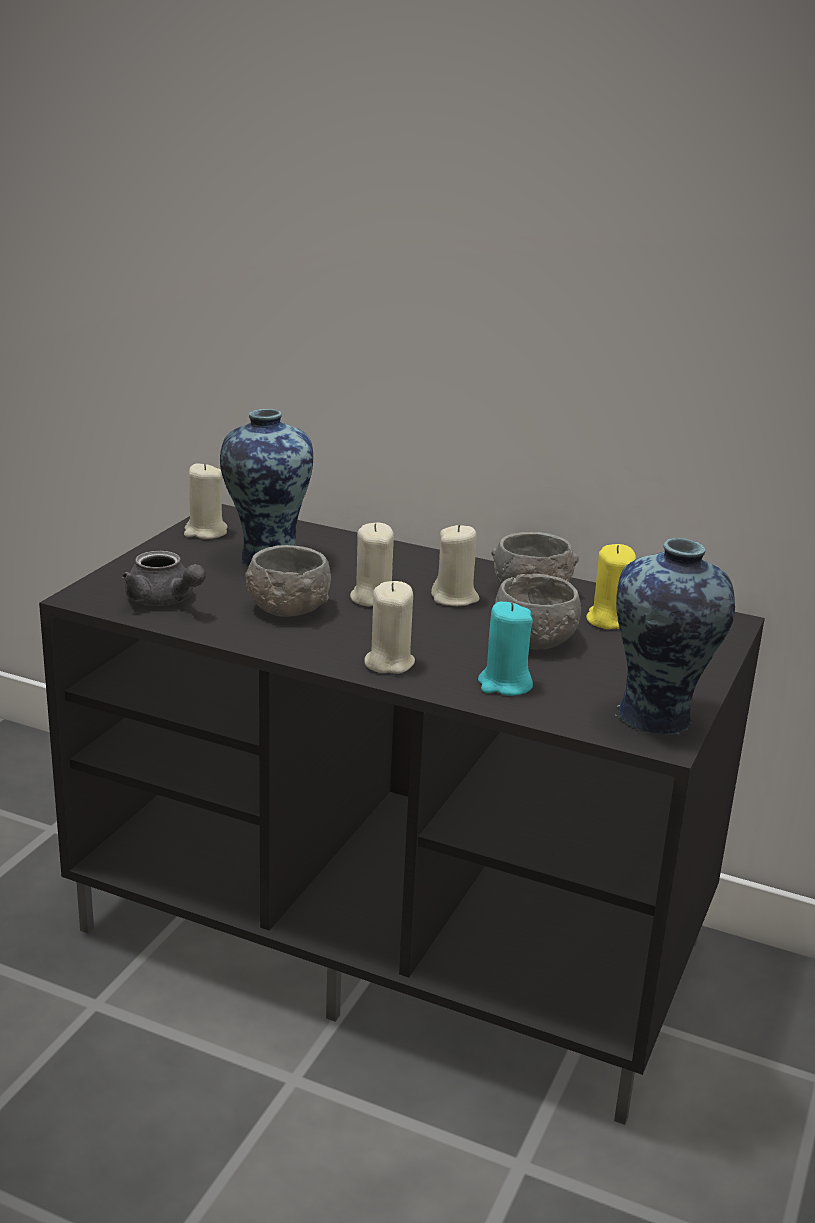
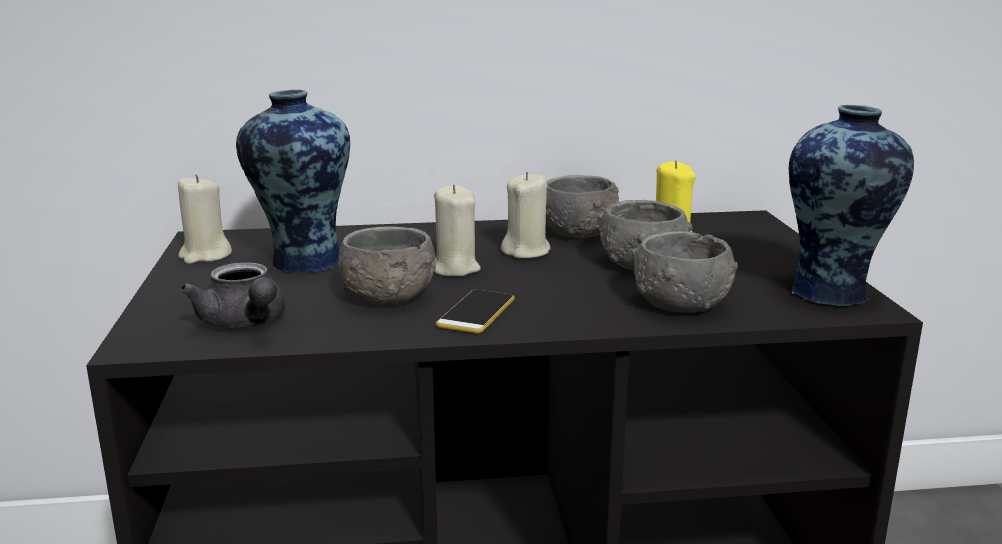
camera: 30 degrees left, 5 degrees down
(164, 601) = (245, 324): grey teapot -> grey teapot turned 45 degrees clockwise
(332, 641) = (476, 312): none -> phone
(389, 662) = (557, 315): beige candle -> none
(504, 684) = (681, 303): turquoise candle -> grey bowl

